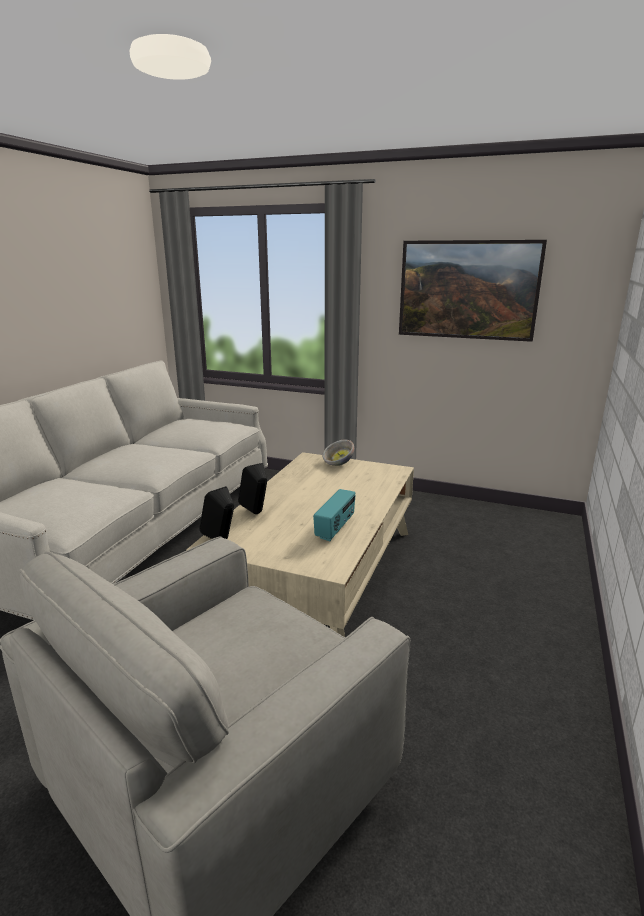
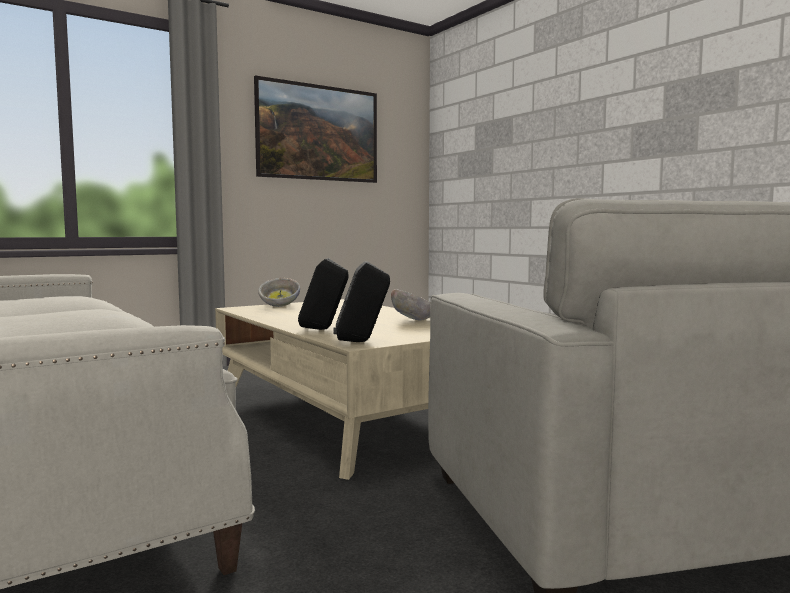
camera: 55 degrees left, 15 degrees down
(335, 528) = (413, 320): radio -> bowl

